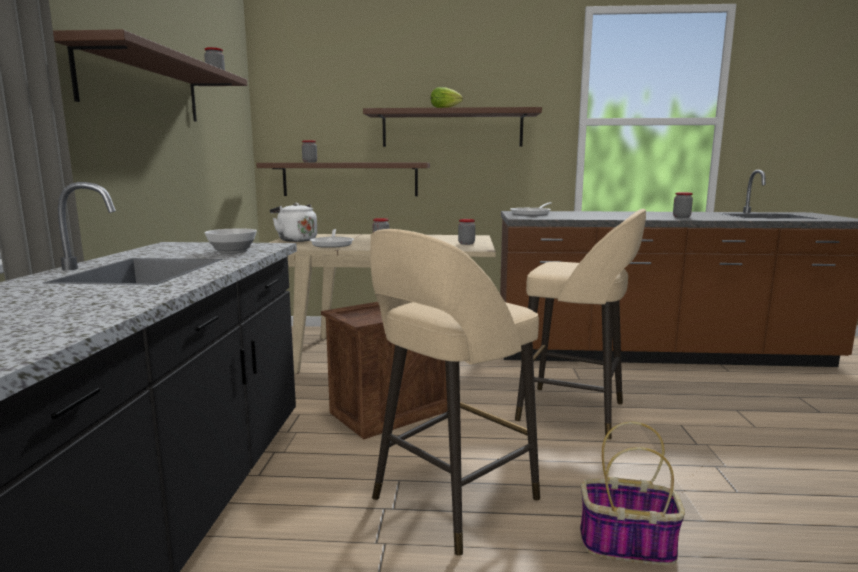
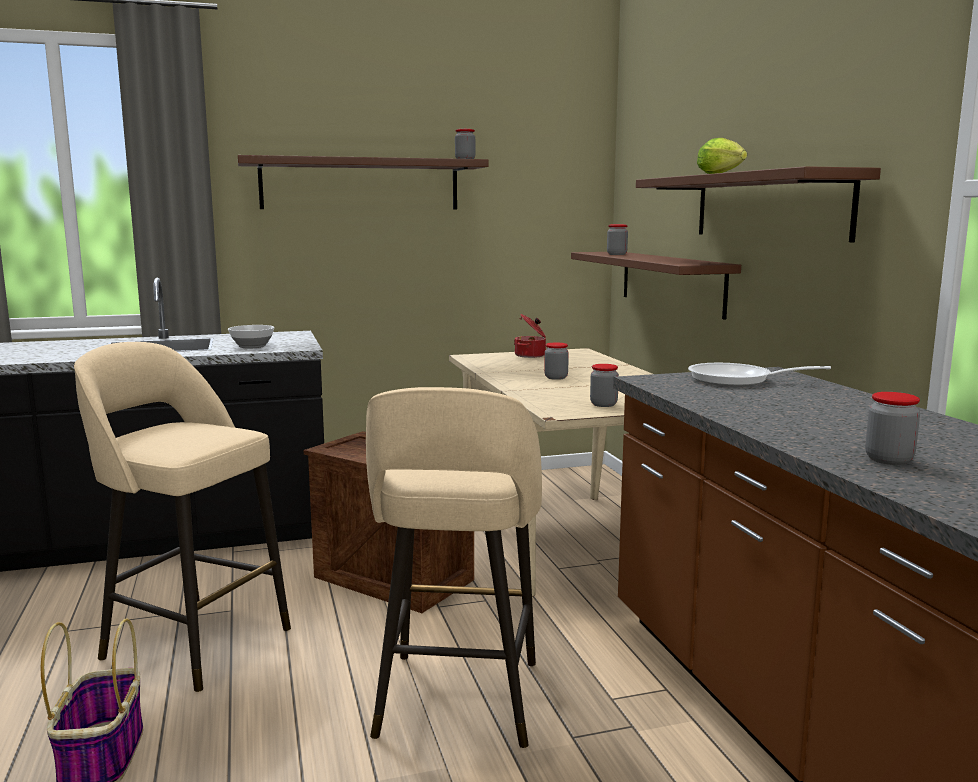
camera: 70 degrees right, 0 degrees up
(295, 240) = (531, 355): white kettle -> cooking pot
(332, 244) = (516, 367): frying pan -> none

